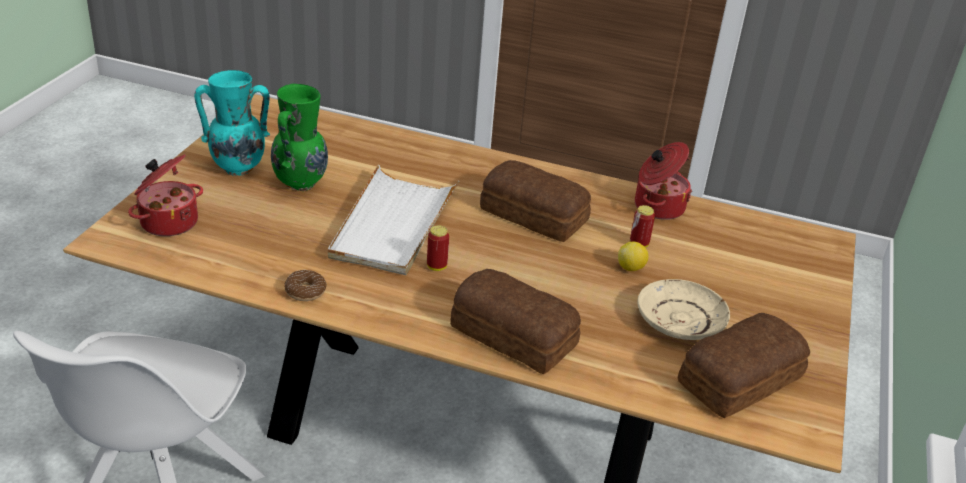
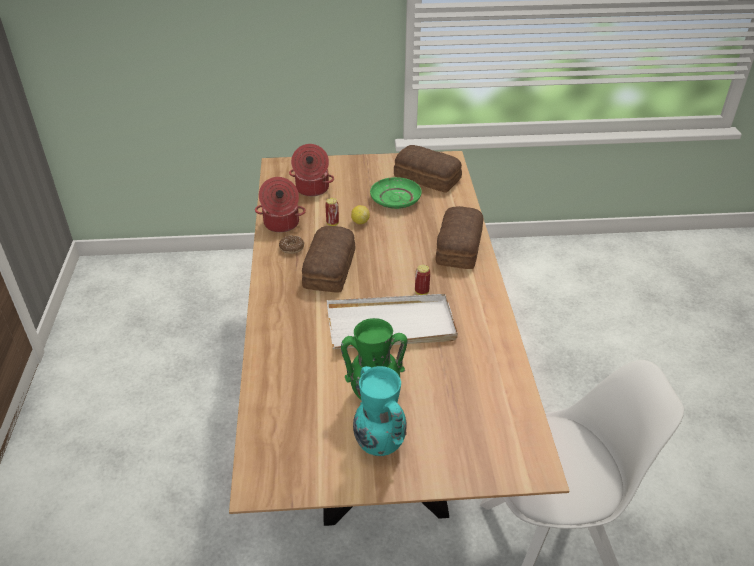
camera: 110 degrees left, 5 degrees up
(168, 221) = (485, 446): cooking pot -> cooking pot (312, 189)
(305, 291) = (495, 337): donut -> donut (292, 248)
(679, 320) = (395, 199): beige plate -> green plate

